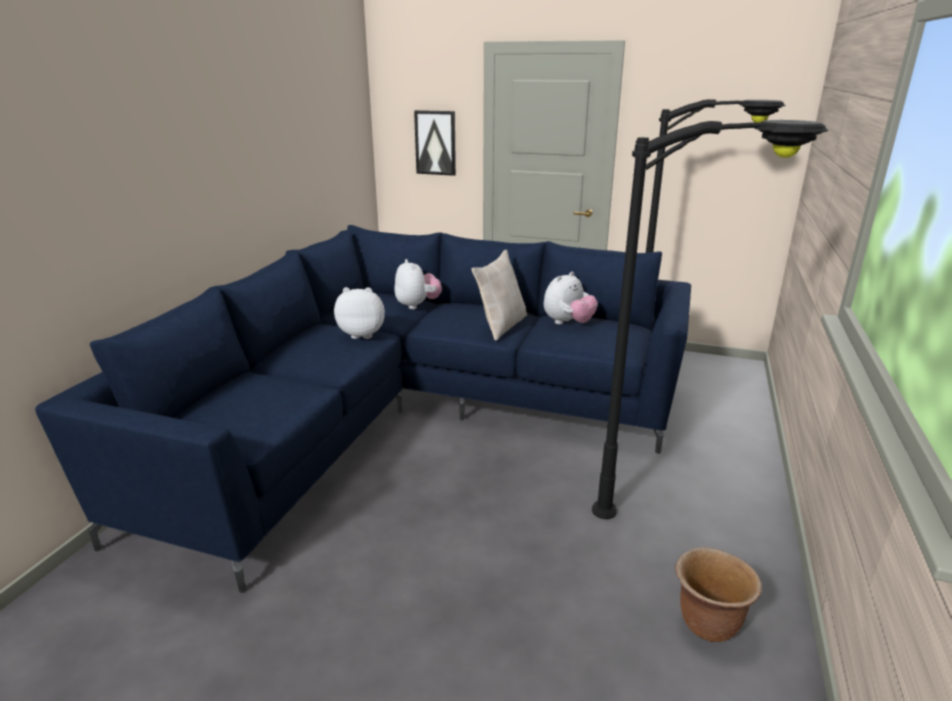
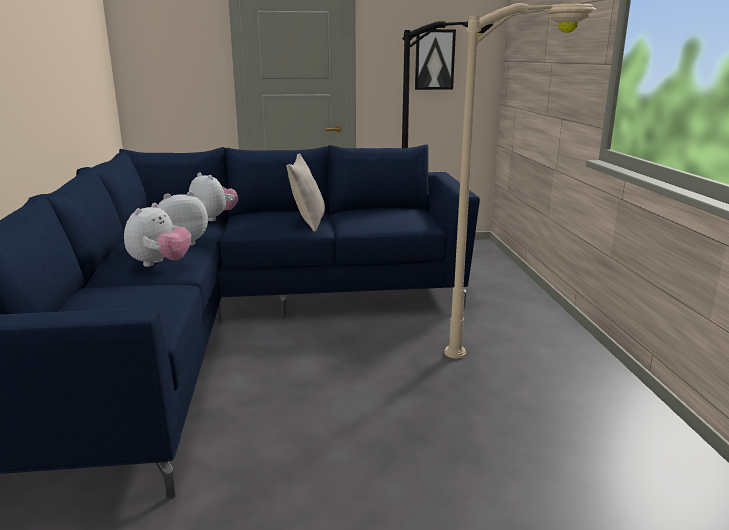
camera: 25 degrees left, 5 degrees down
(435, 143) = (183, 72): picture -> picture (434, 59)
(568, 323) = (364, 213): plush toy -> plush toy (160, 264)
(682, 516) = (512, 343): black floor lamp -> beige floor lamp
(708, 624) = (582, 403): brown planter -> none

